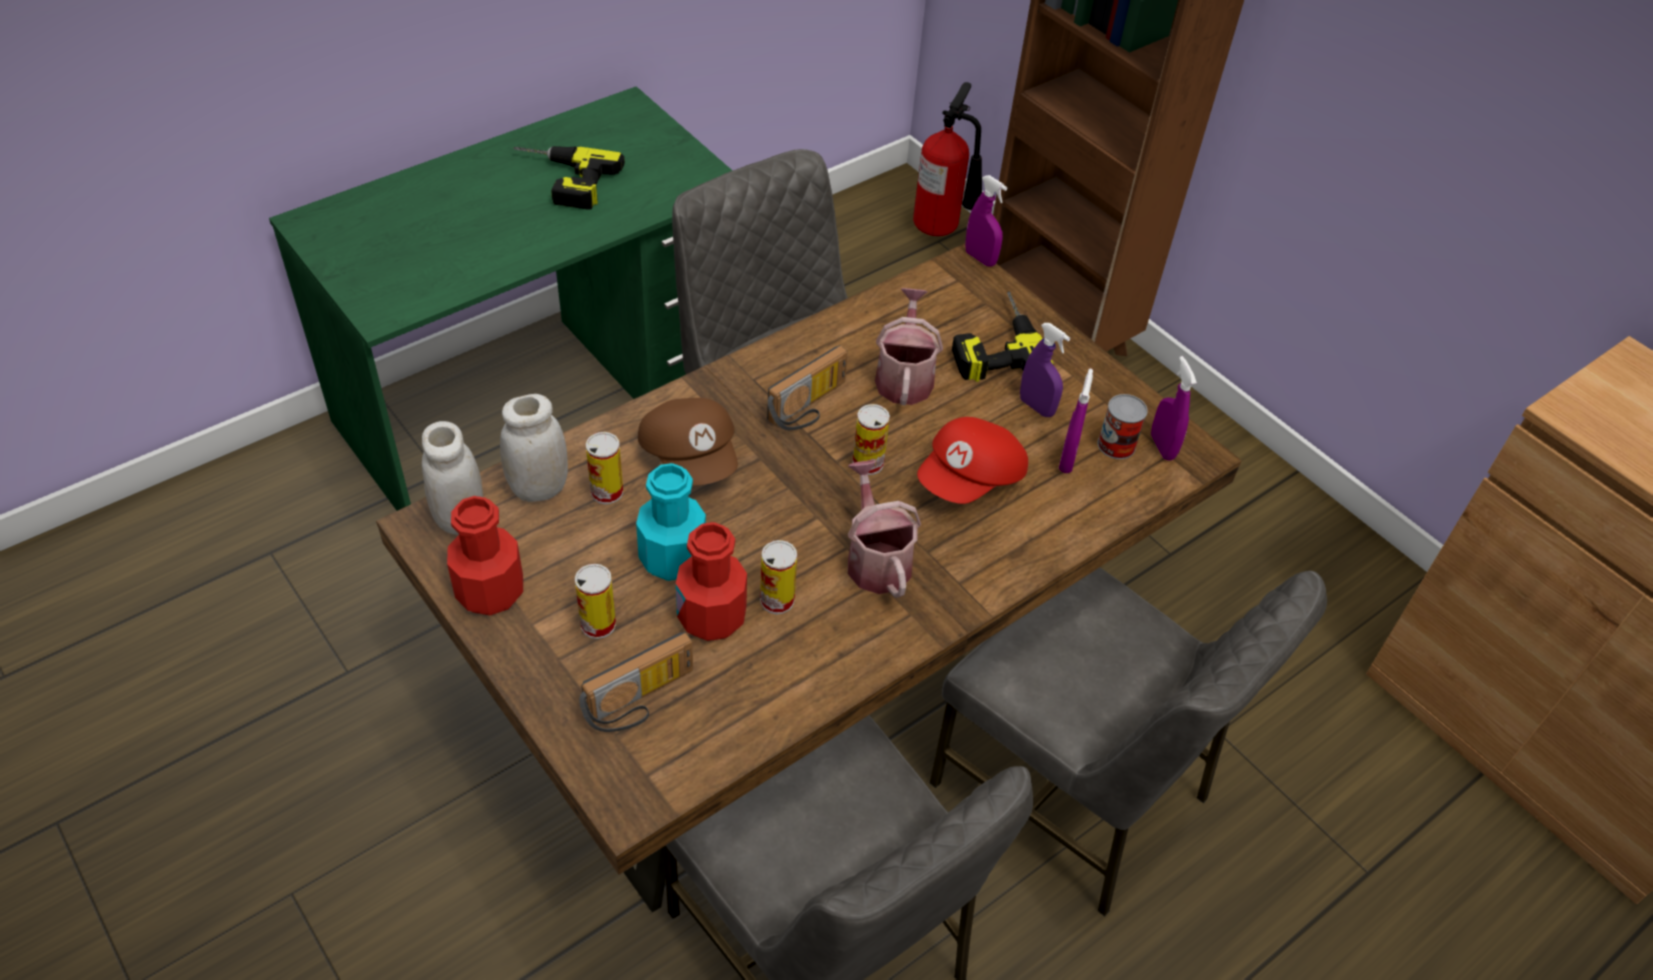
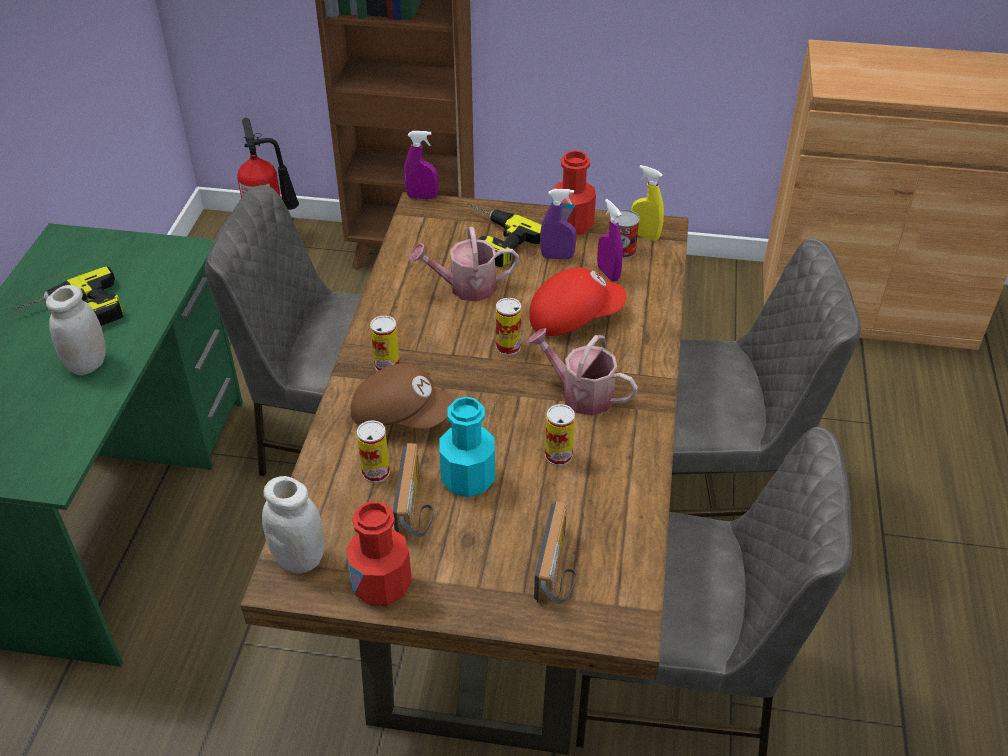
camera: 40 degrees left, 5 degrees down
(539, 488) = (328, 502): white jar -> white jar (87, 364)
(598, 624) = (475, 549): can -> can (387, 365)
(711, 616) = (534, 492): red bottle -> red bottle (572, 225)
(810, 407) = (434, 339): radio -> radio (417, 506)
(904, 377) = (465, 287): watering can -> watering can turned 60 degrees counterclockwise
(971, 479) = (574, 317): red cap -> red cap turned 105 degrees counterclockwise
(1162, 447) = (644, 235): purple spray bottle -> yellow spray bottle

